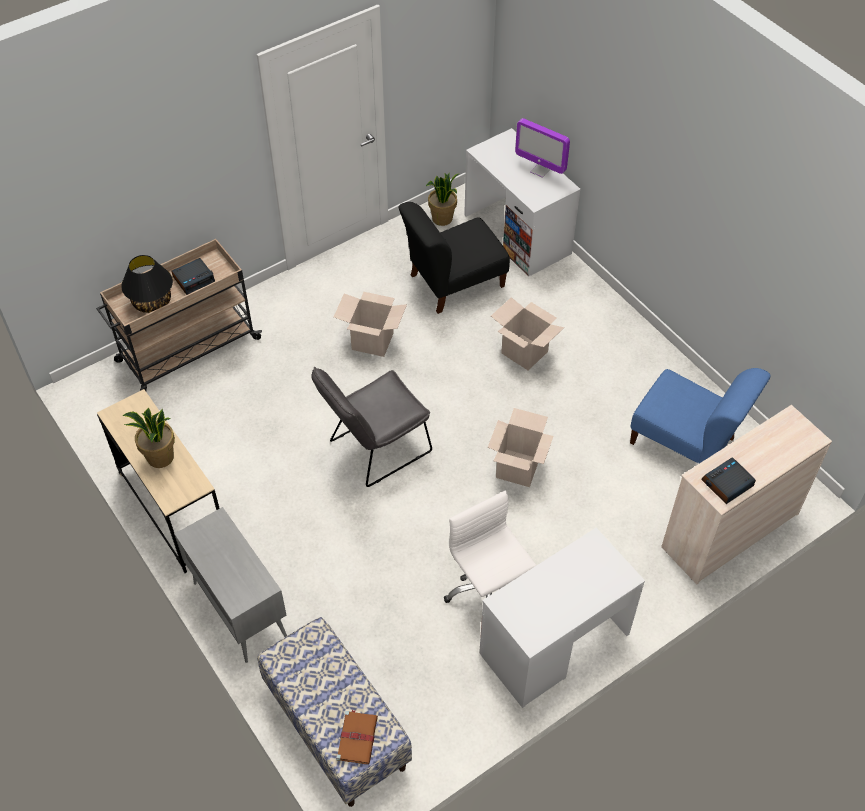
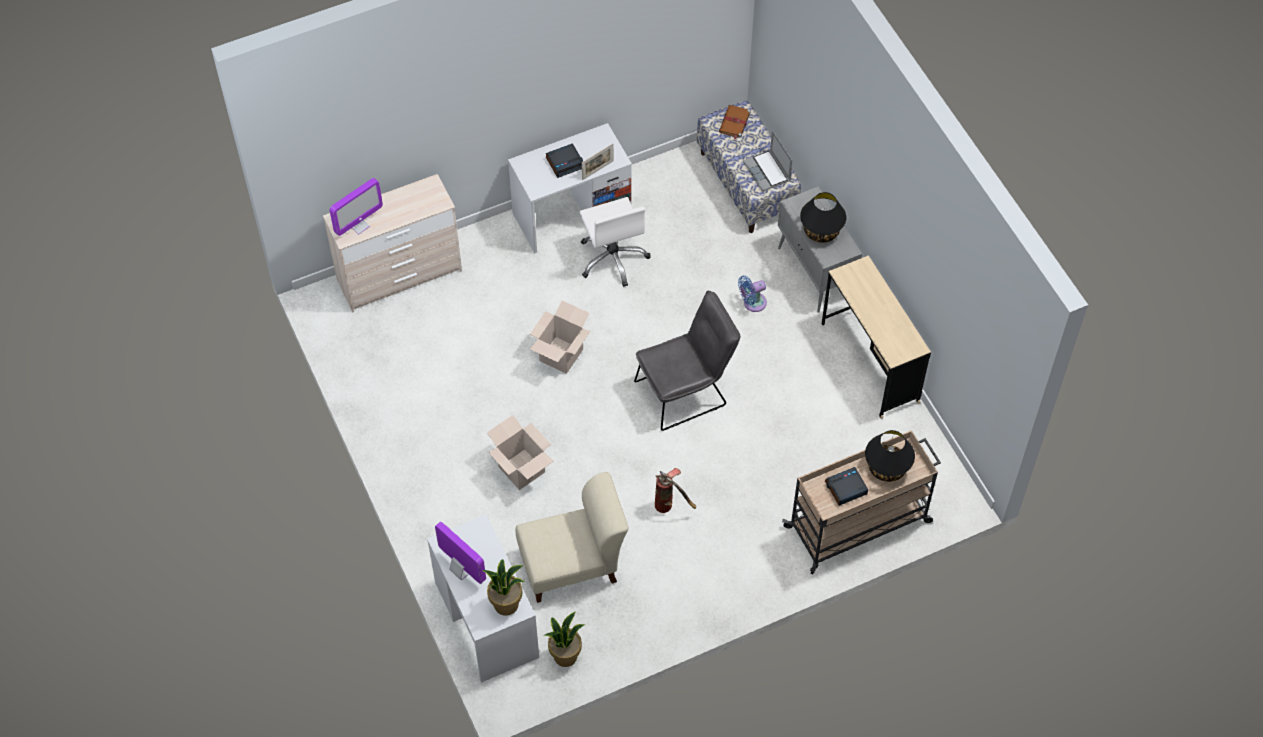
camera: 170 degrees left, 5 degrees up
(160, 458) = (873, 302): potted plant -> potted plant (506, 604)
(225, 555) = (821, 231): none -> black table lamp
(303, 664) = (767, 171): none -> laptop
(312, 560) = (752, 303): none -> blue fan
(372, 341) = (670, 505): cardboard box -> fire extinguisher
(453, 283) = (573, 565): black chair -> beige chair
(524, 582) = (597, 170): none -> picture frame
(686, 444) = (404, 354): blue chair -> none
(727, 484) = (422, 194): alarm clock -> alarm clock (565, 163)
(783, 434) = (359, 225): none -> monitor

